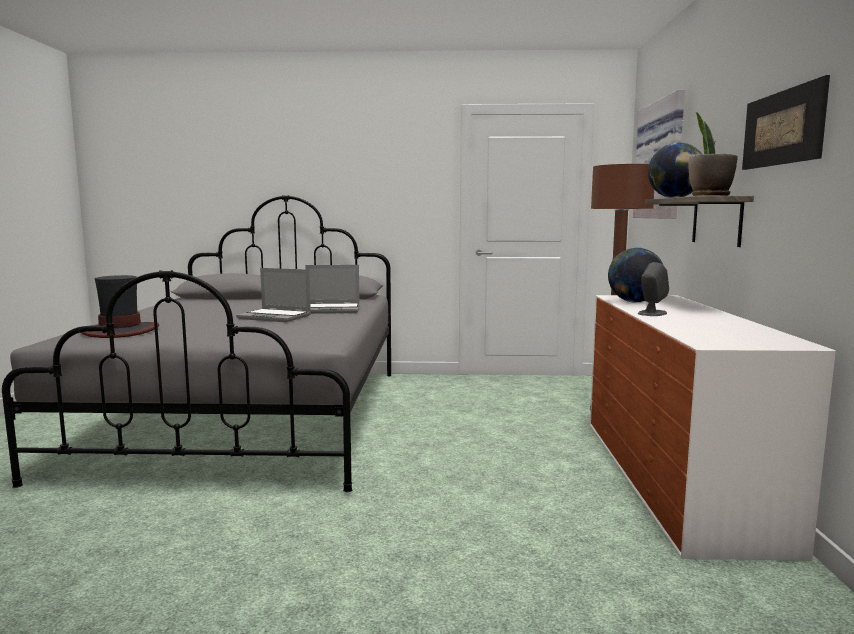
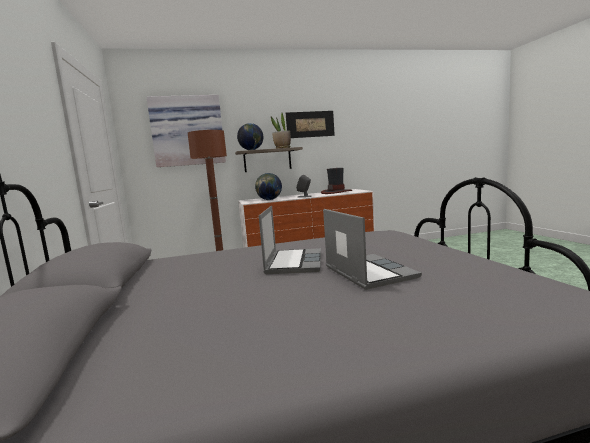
camera: 105 degrees left, 0 degrees up
(120, 331) = (473, 296): hat -> hat (336, 192)
(332, 310) = (233, 256): laptop -> laptop (367, 272)

